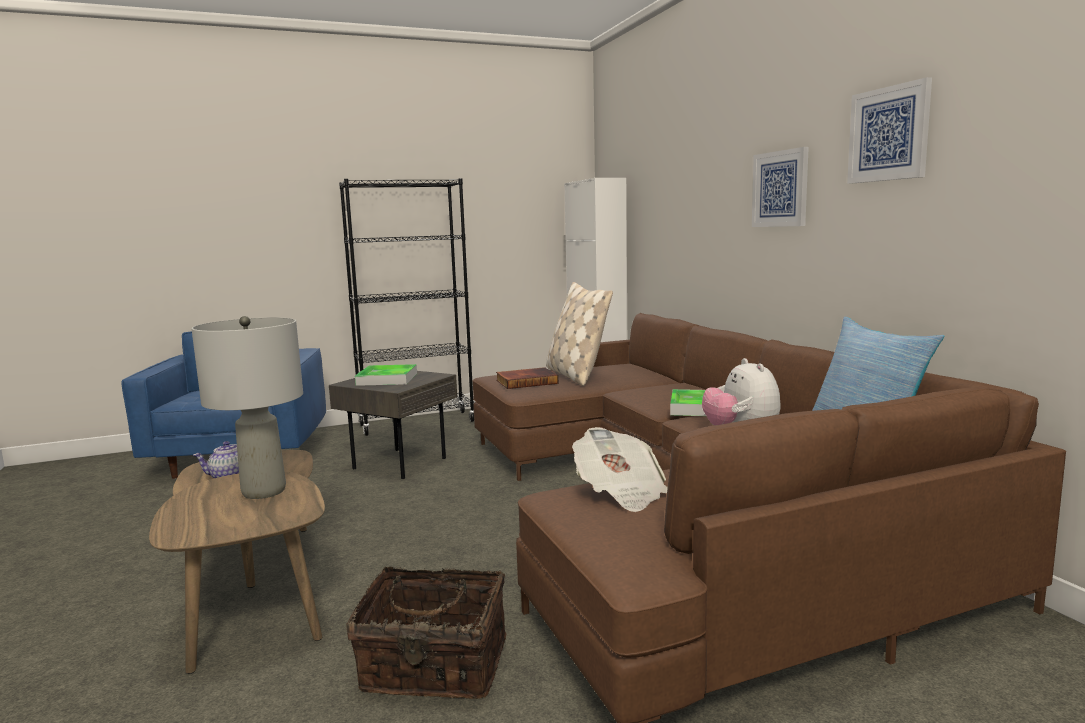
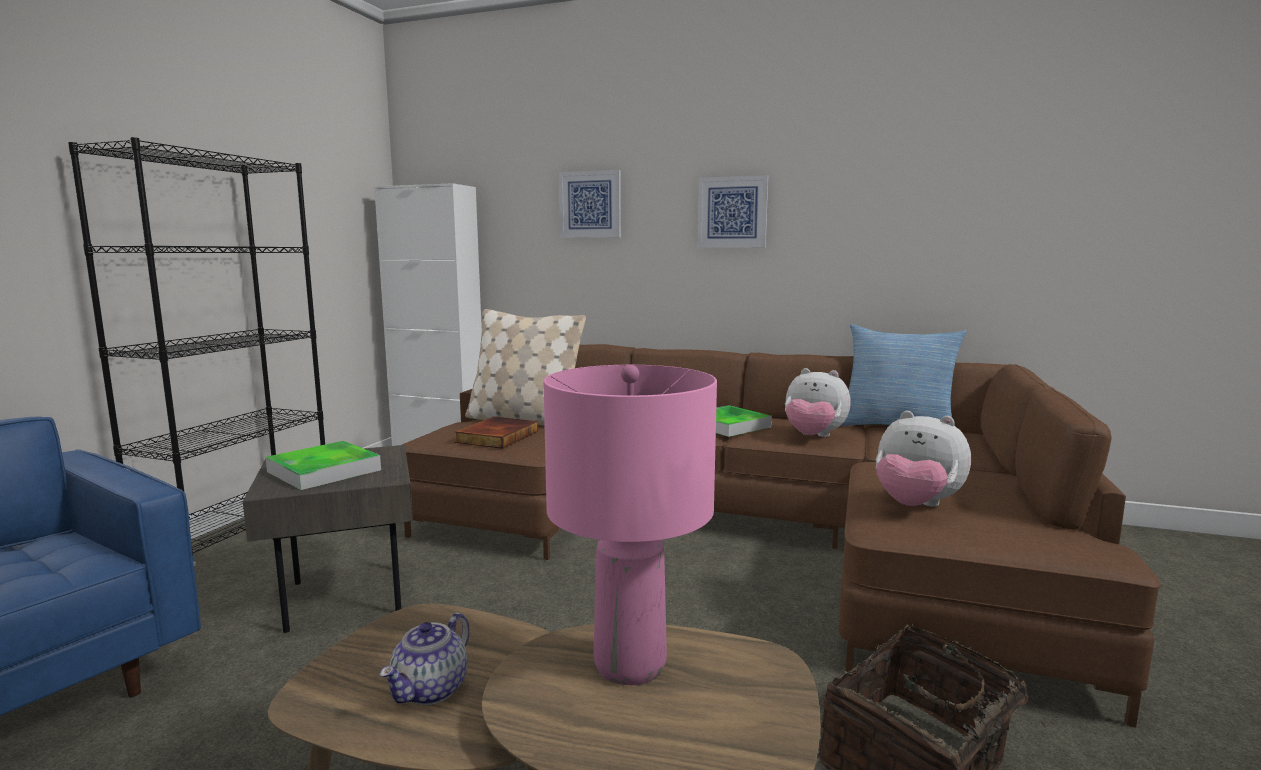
camera: 50 degrees left, 0 degrees up
(264, 491) = (631, 665): grey table lamp -> pink table lamp
(620, 493) = (916, 505): newspaper -> plush toy
(889, 134) = (861, 173): picture -> picture (590, 204)

